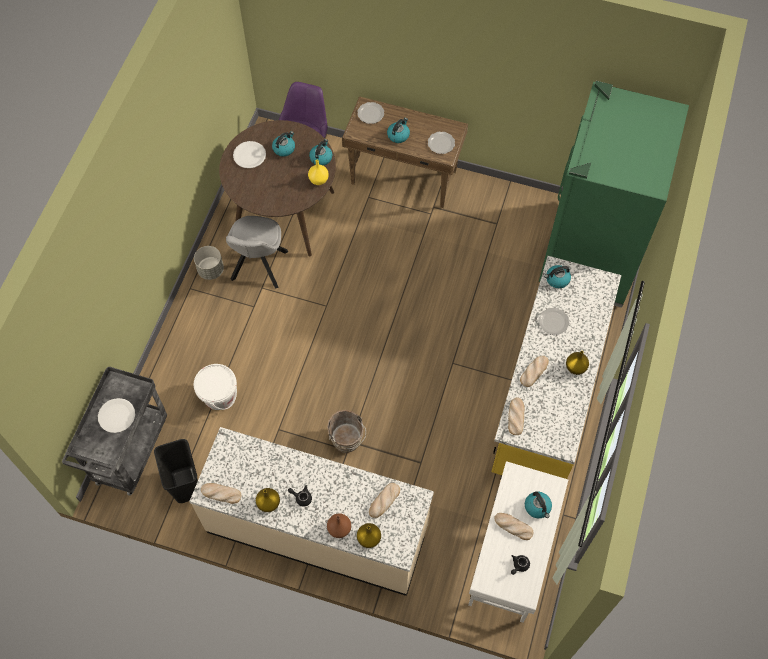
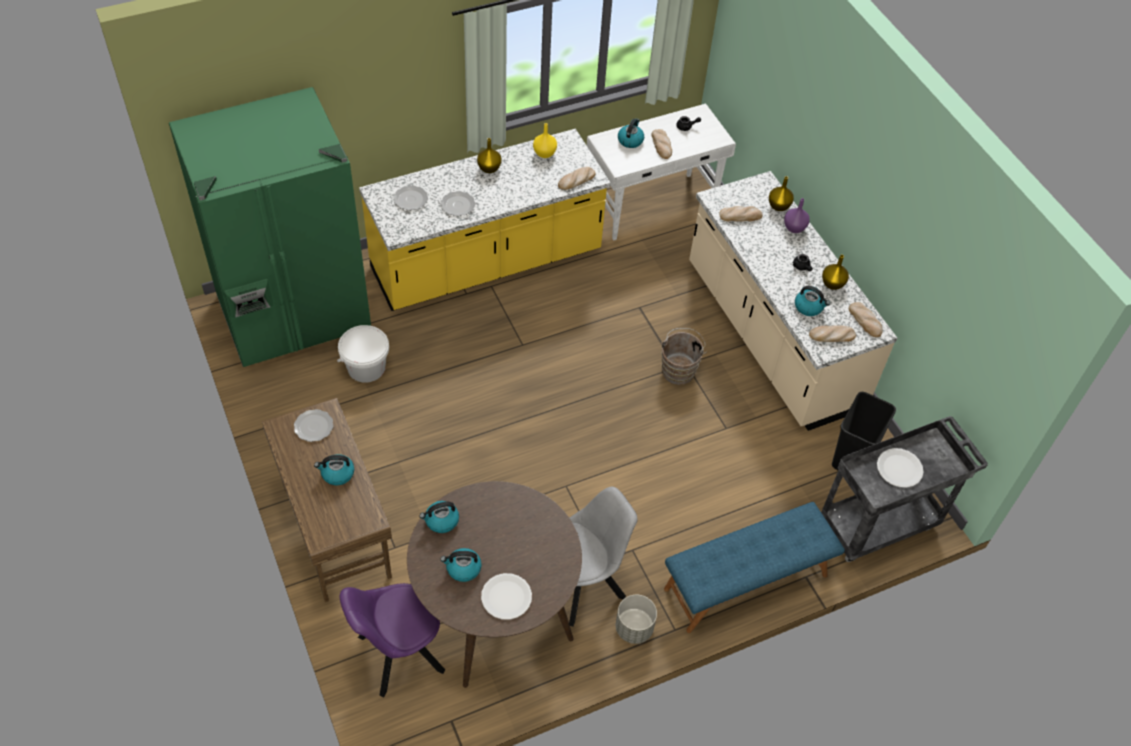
camera: 135 degrees left, 10 degrees down
(176, 346) = (746, 583): none -> blue bench
(219, 395) = (750, 501): white bucket -> white bucket (366, 367)
(318, 180) = (474, 500): yellow vase -> yellow vase (545, 153)
(339, 529) = (795, 228): brown vase -> purple vase
(370, 114) = (329, 523): plate -> plate (411, 199)
(534, 371) = (521, 191): bread -> bread (832, 336)
(557, 279) = (409, 225): kettle -> kettle (809, 307)

